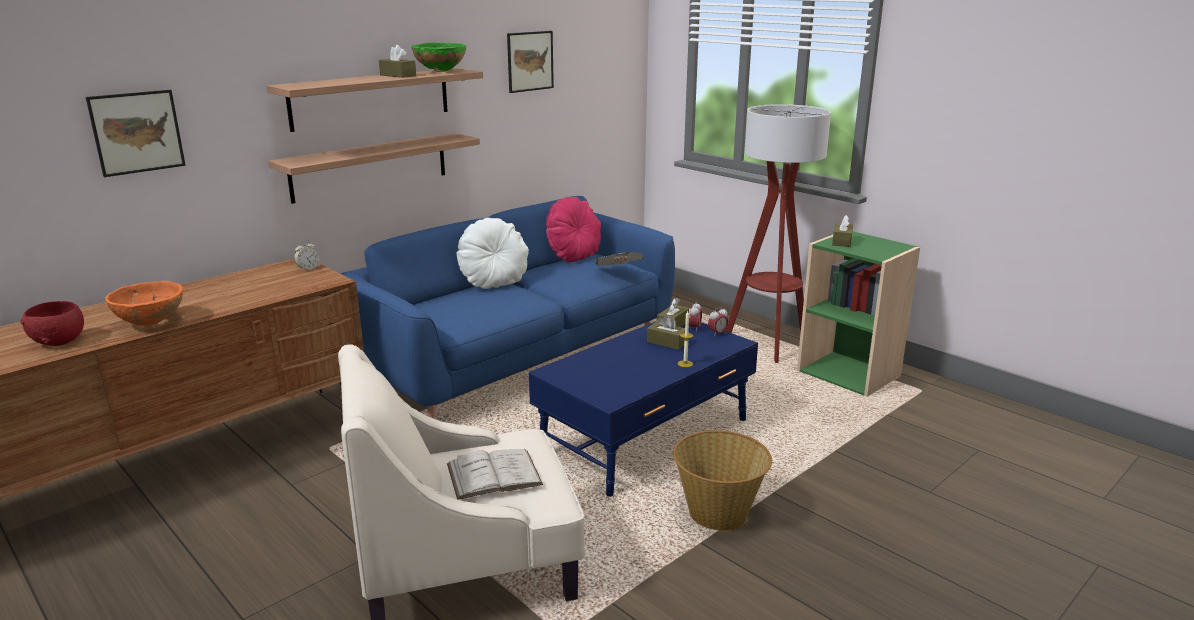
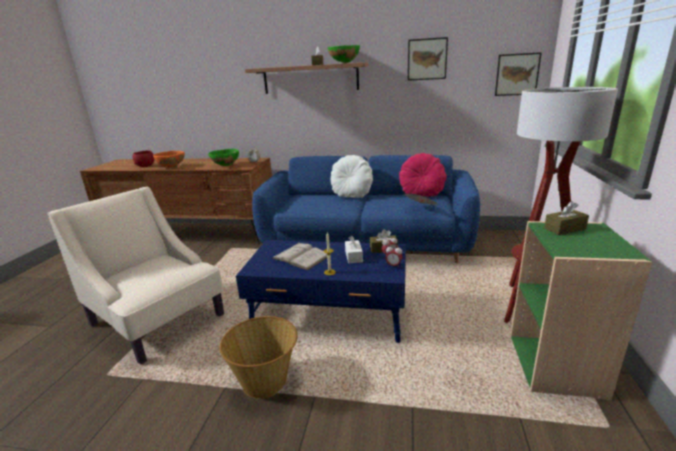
camera: 55 degrees right, 0 degrees up
(137, 132) = (200, 88): picture -> picture (517, 74)
(275, 288) = (226, 165): none -> green bowl
(370, 167) = (308, 117): shelf -> none
(494, 474) = (144, 274): white book -> white book (301, 256)
(667, 342) = (353, 256): brown tissue box -> white tissue box

